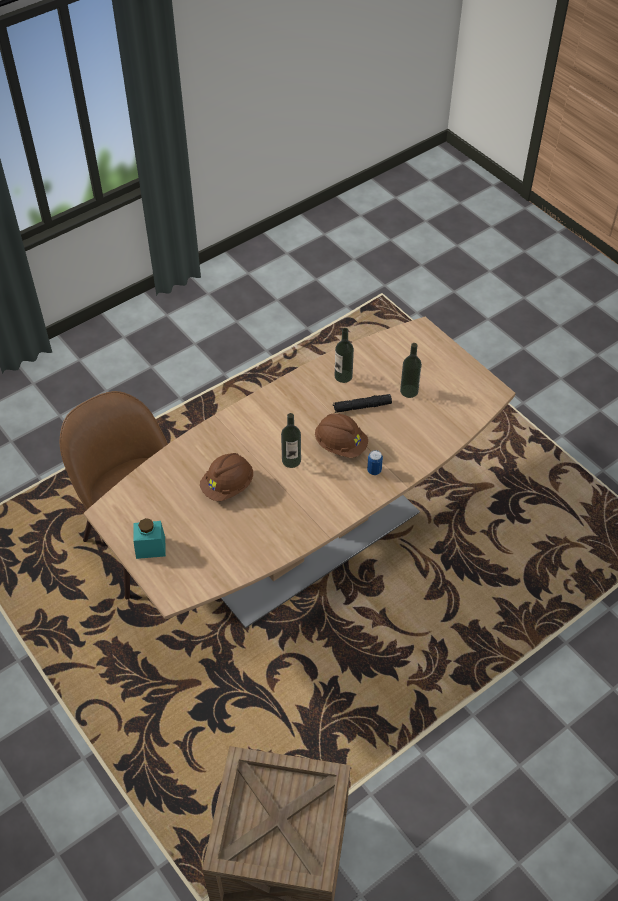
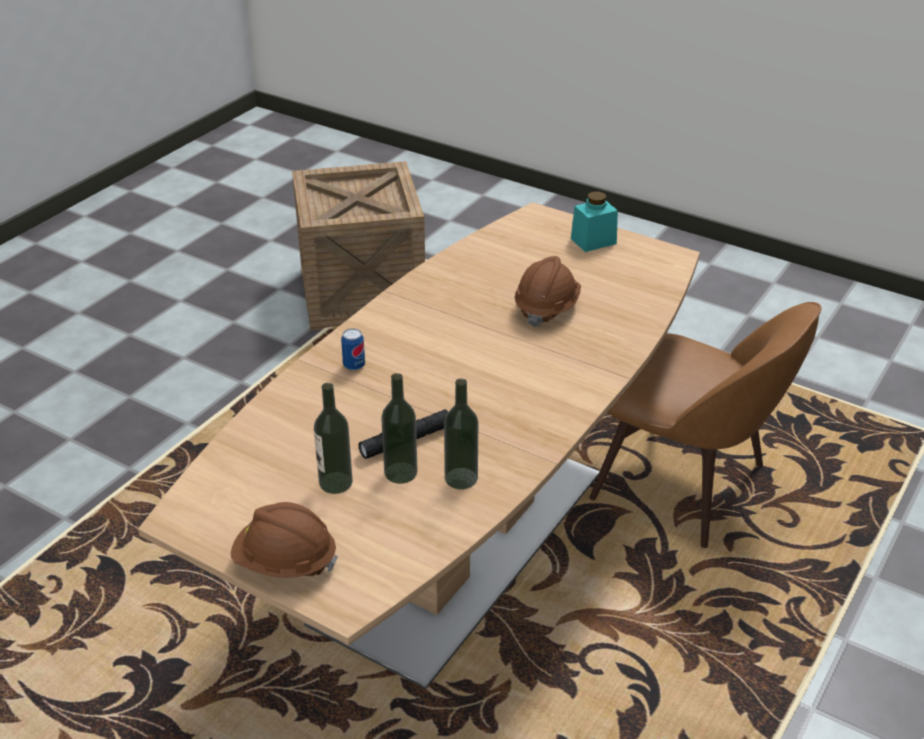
camera: 160 degrees right, 15 degrees down
(291, 460) = (479, 351): bottle -> bottle (400, 472)
(340, 445) = (417, 384): brown hard hat -> brown hard hat (285, 563)

